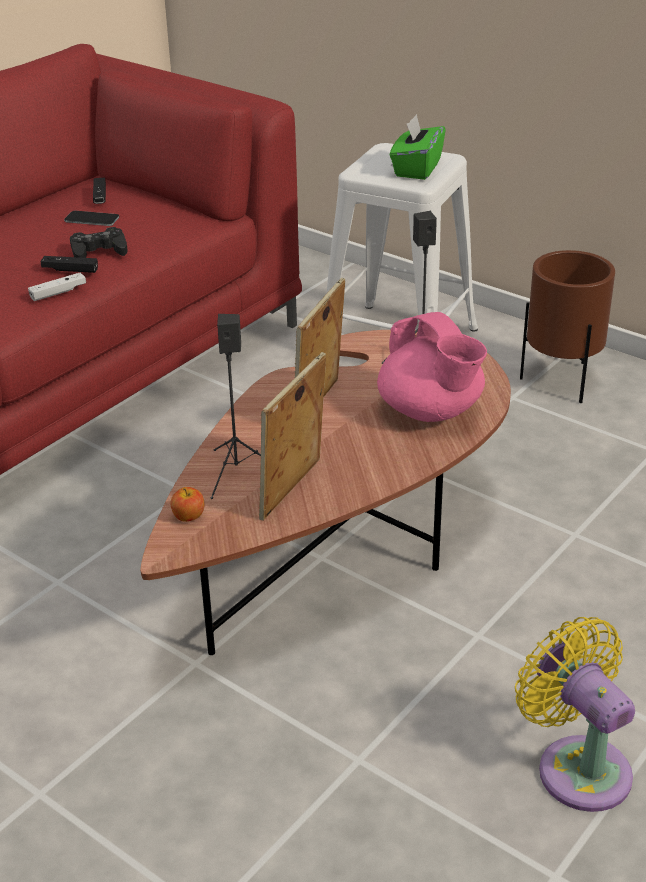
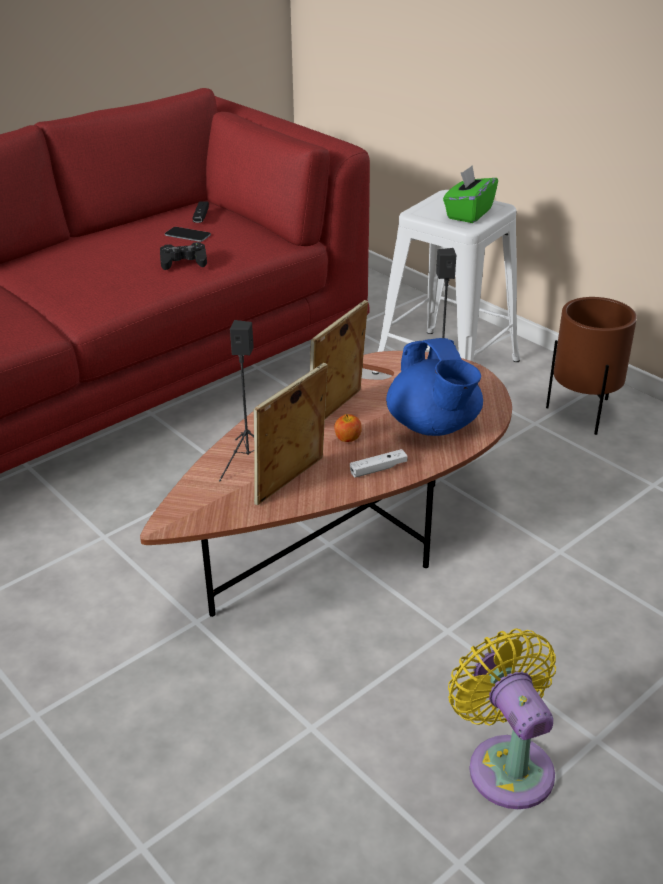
camera: 10 degrees right, 0 degrees up
(58, 292) = (139, 293): white game controller -> white game controller (378, 469)
(70, 270) = (155, 275): black game controller -> none
(188, 516) = (195, 494): apple -> apple (347, 438)
(431, 411) = (434, 426): pink teapot -> blue teapot

